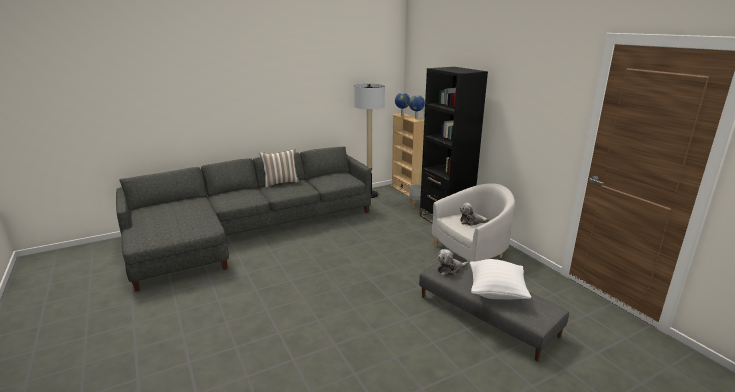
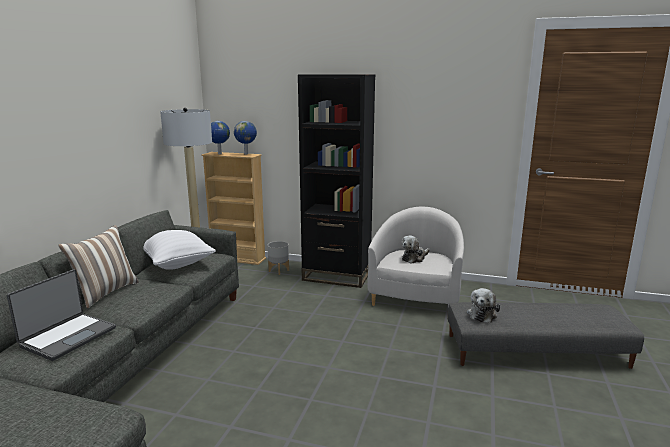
camera: 45 degrees left, 5 degrees down
(242, 195) = (67, 337): none -> laptop
(496, 292) = (552, 315): white pillow -> white pillow (177, 264)

